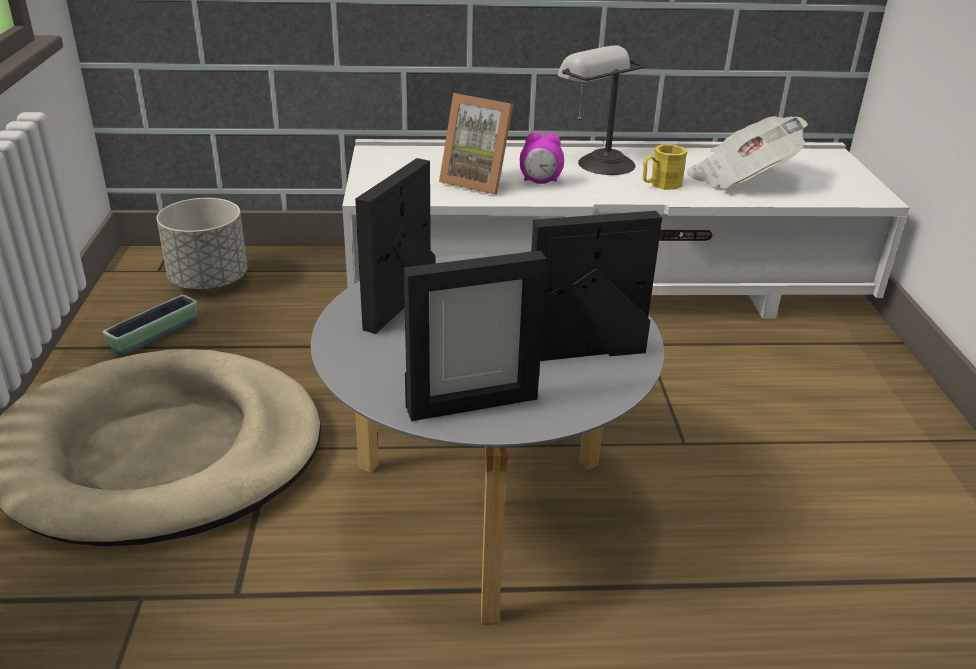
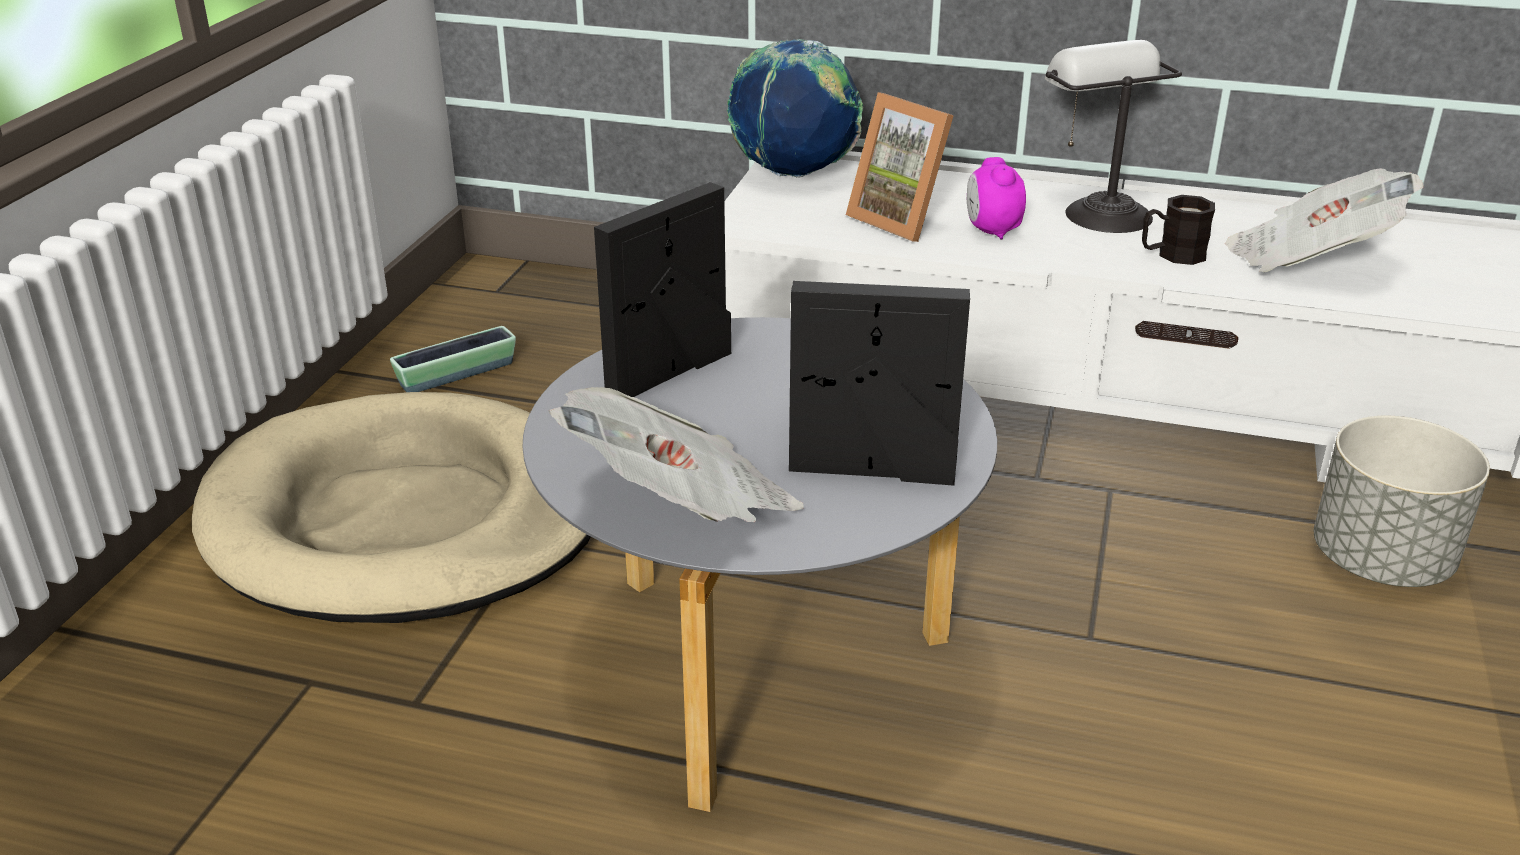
camera: 20 degrees right, 0 degrees up
(208, 281) = (551, 313): grey planter -> grey planter (1380, 562)
(386, 158) = (794, 174): none -> globe
(472, 403) = (682, 509): picture frame -> newspaper
(540, 182) = (991, 231): alarm clock -> alarm clock turned 60 degrees clockwise
(660, 184) = (1172, 255): yellow mug -> black mug

